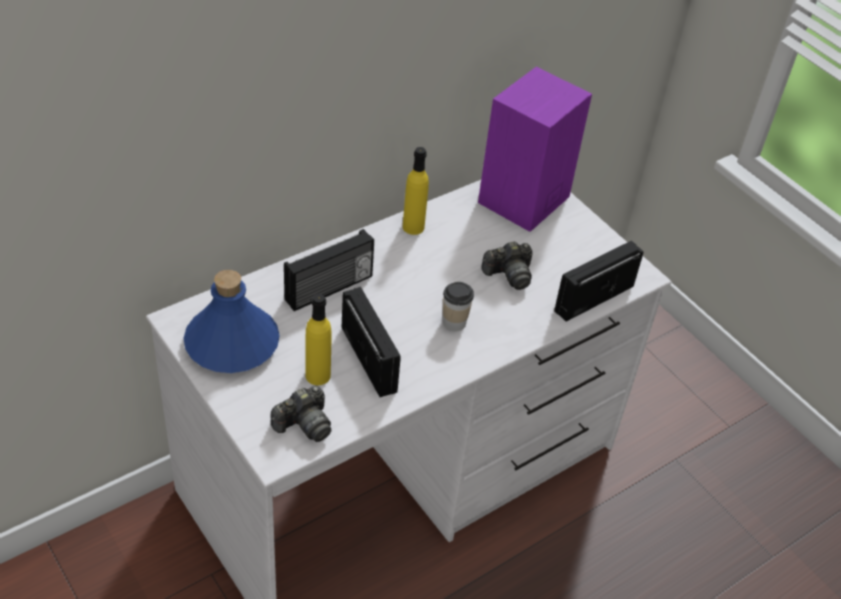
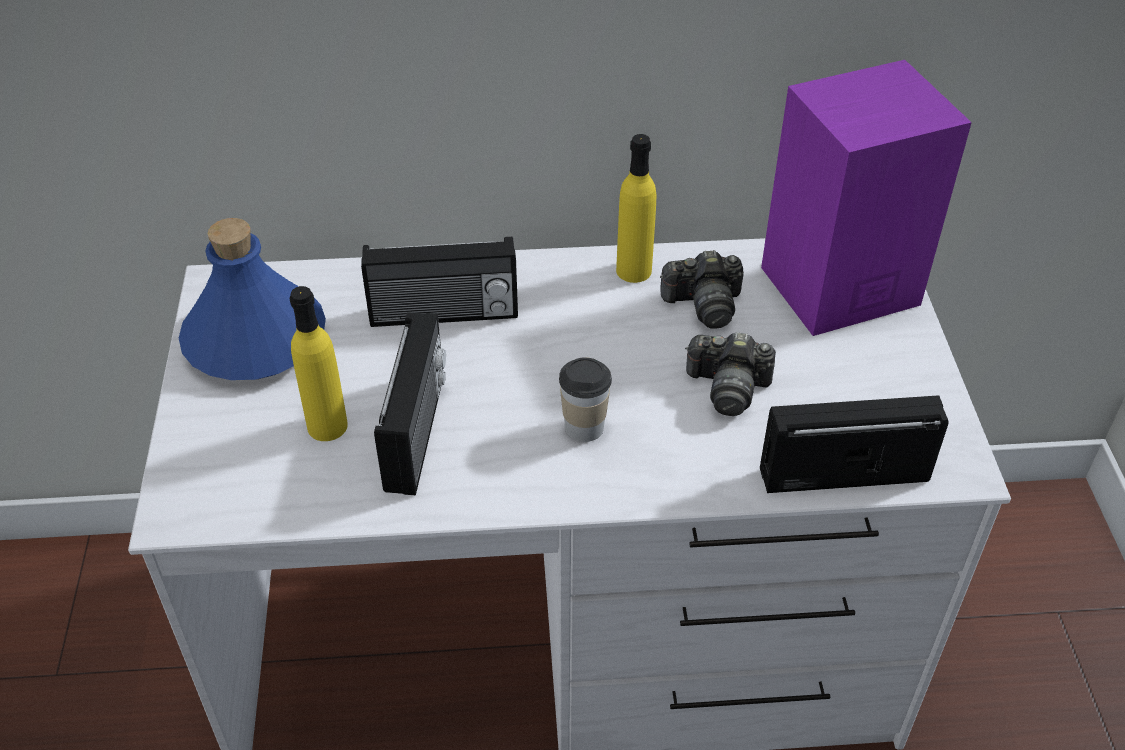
camera: 35 degrees right, 0 degrees up
(304, 424) = (250, 486): camera -> camera (703, 305)

